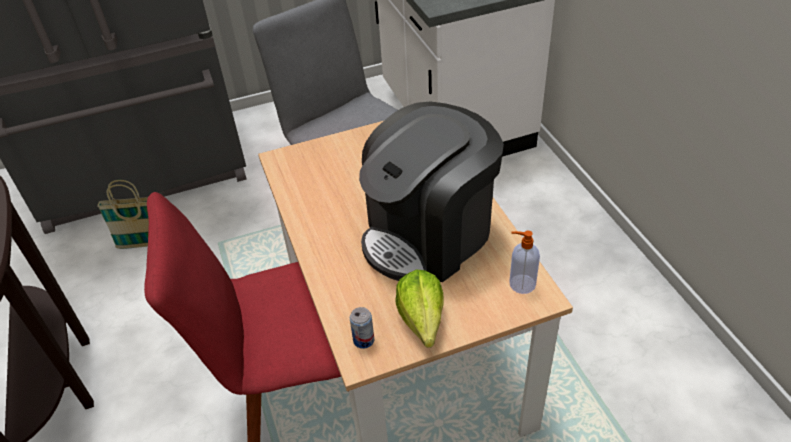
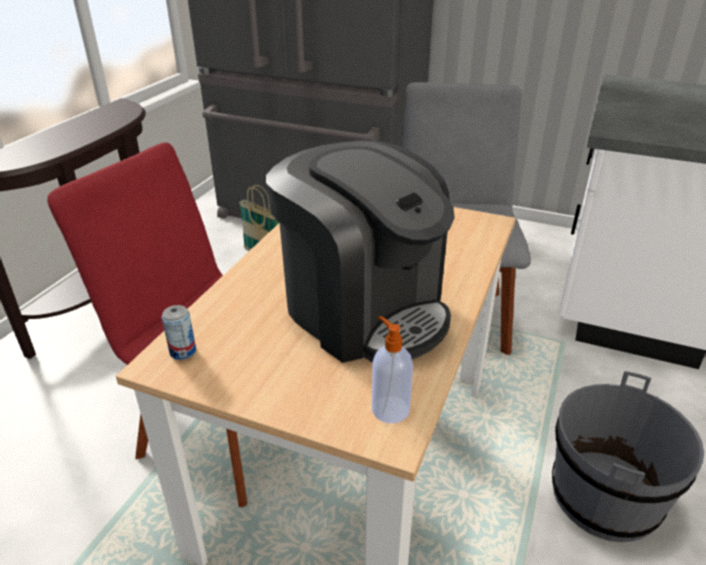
camera: 40 degrees right, 10 degrees down
(421, 326) = (241, 376): lettuce -> none
(429, 235) = (363, 310): coffee machine -> coffee machine turned 135 degrees counterclockwise
(558, 263) = (604, 496): none -> grey bucket

